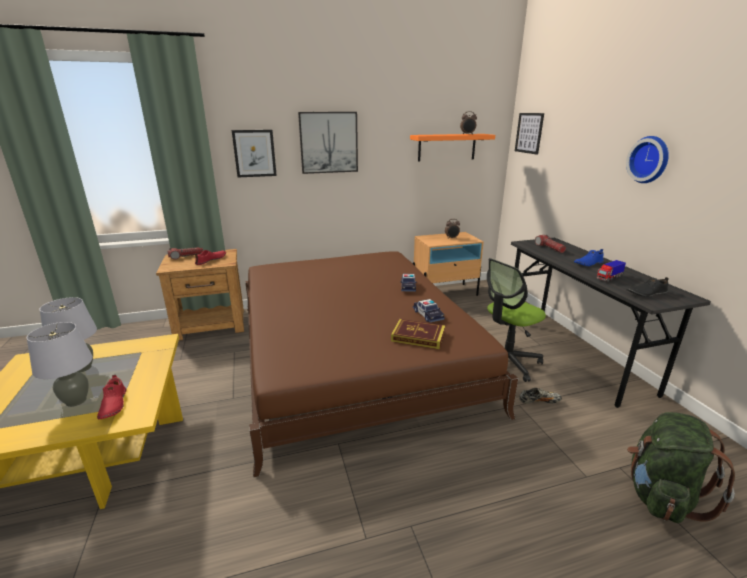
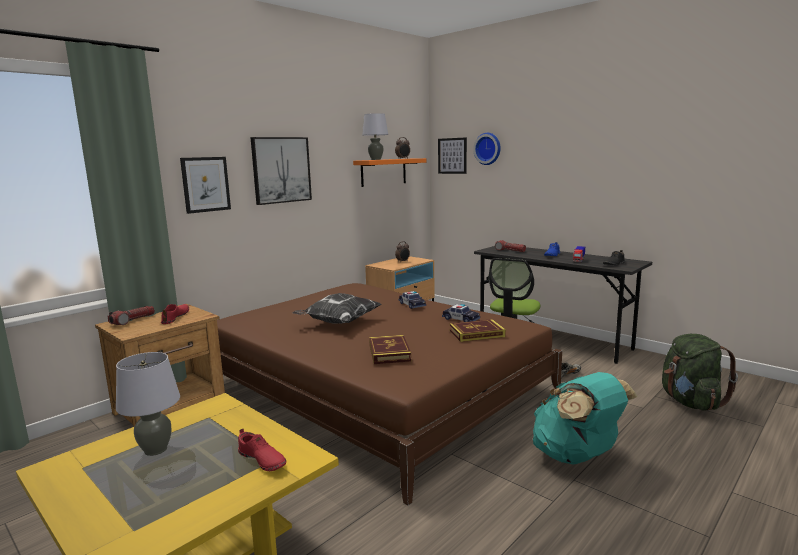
camera: 30 degrees left, 10 degrees down
(76, 401) = (207, 472): grey table lamp -> grey table lamp (375, 159)
(316, 334) = (389, 353): none -> book
(324, 291) = (338, 323): none -> pillow
(443, 501) = (576, 456): none -> turquoise backpack
(650, 159) = (578, 166): wall clock -> wall clock (488, 148)

